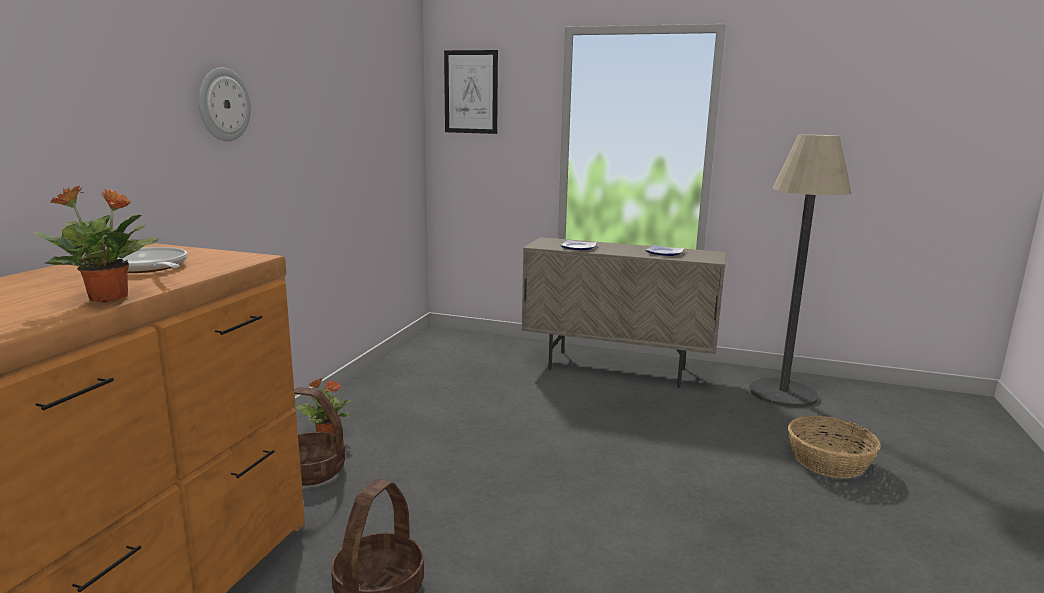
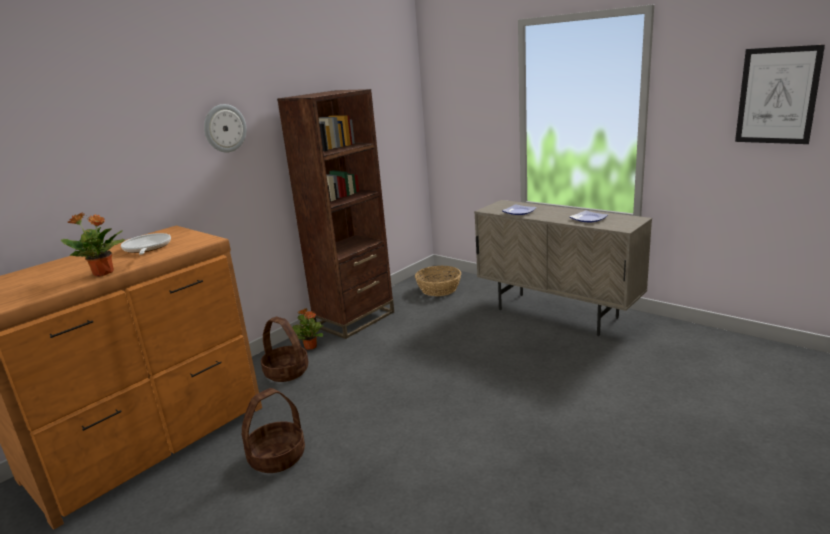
camera: 25 degrees right, 5 degrees up
(367, 394) = (354, 319): none -> brown bookcase
(471, 92) = (451, 79): picture -> picture (777, 96)
(783, 393) = (695, 350): floor lamp -> none
(828, 461) = (681, 420): basket -> basket (439, 289)

